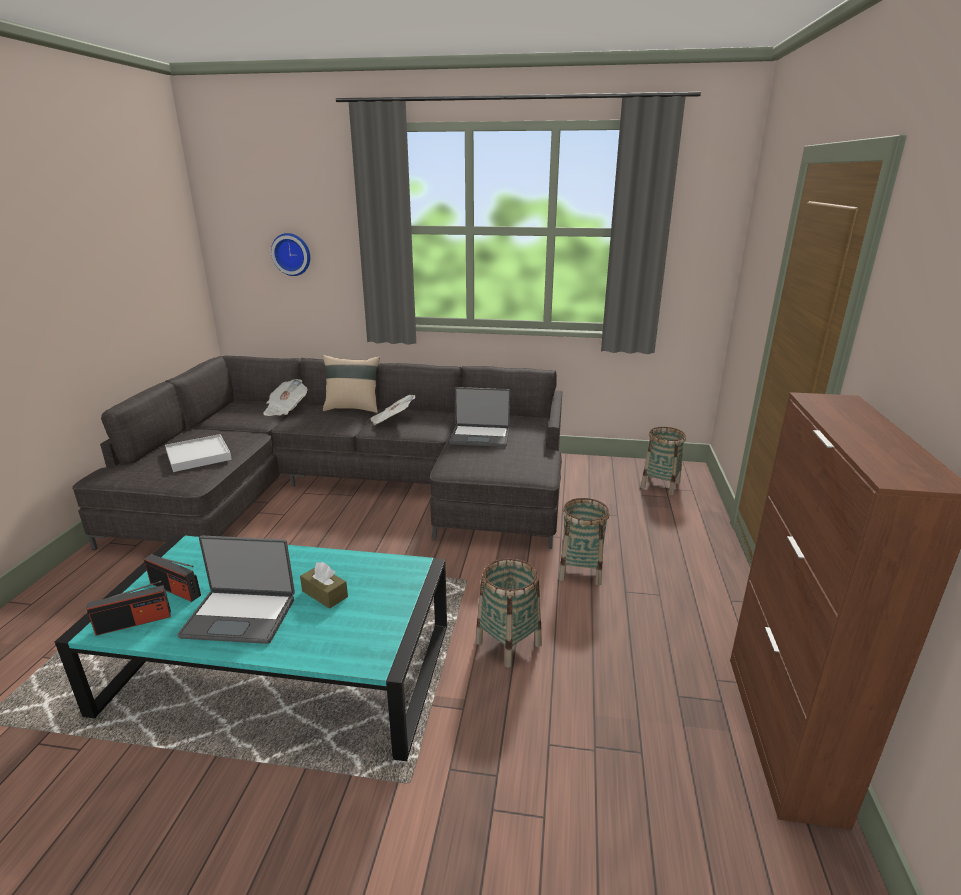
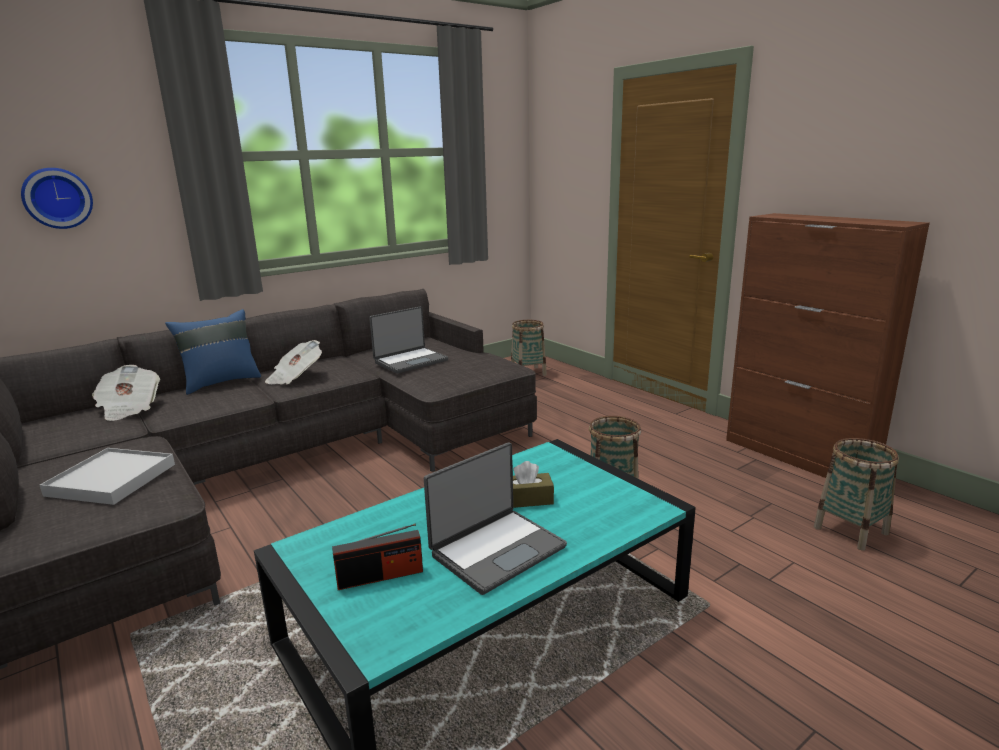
camera: 45 degrees left, 5 degrees down
(134, 622) = (404, 619): radio -> none
(353, 408) = (221, 382): beige pillow -> blue pillow
(580, 571) = (574, 439): basket -> basket (850, 530)

